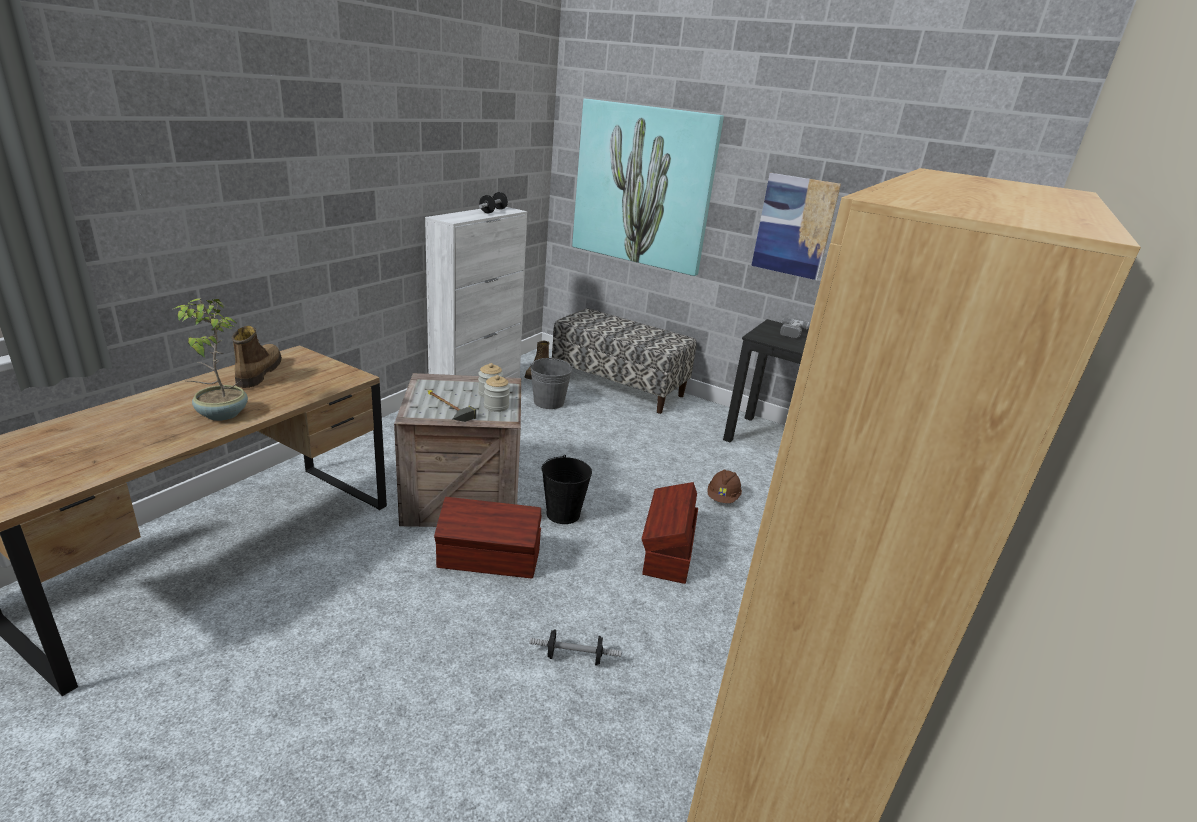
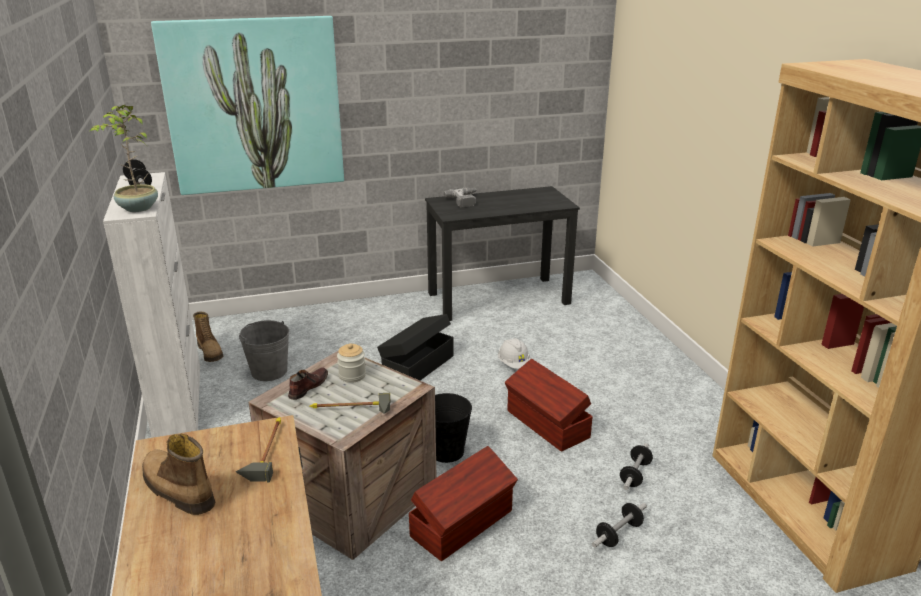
camera: 45 degrees left, 0 degrees up
(221, 414) = (258, 545): potted plant -> potted plant (138, 208)
(327, 382) = (264, 450): none -> hammer
(455, 384) = (308, 387): none -> brown shoe
(496, 406) = (381, 382): jar -> none
(619, 386) = (300, 322): bench -> none
(645, 454) = (417, 366): none -> black storage box
(670, 635) = (635, 474): none -> dumbbell
(722, 498) = (514, 364): brown hard hat -> white hard hat
(794, 226) = (426, 106): picture -> none

